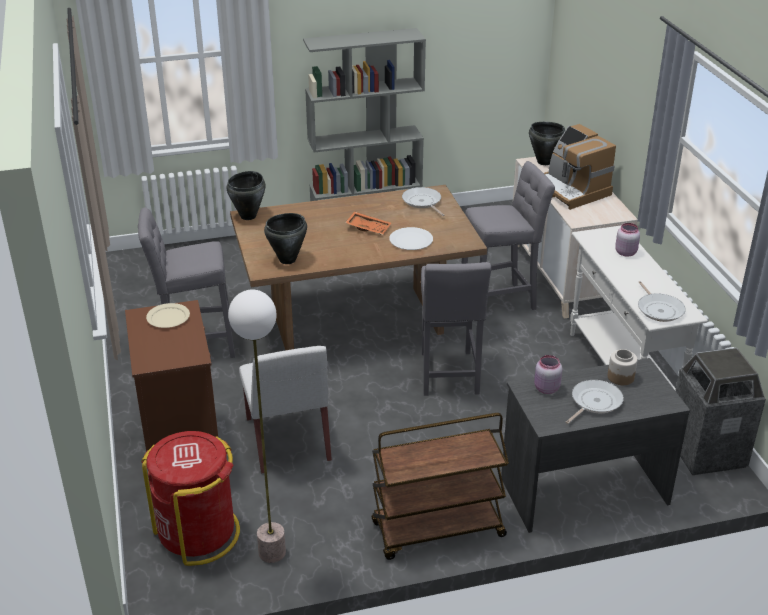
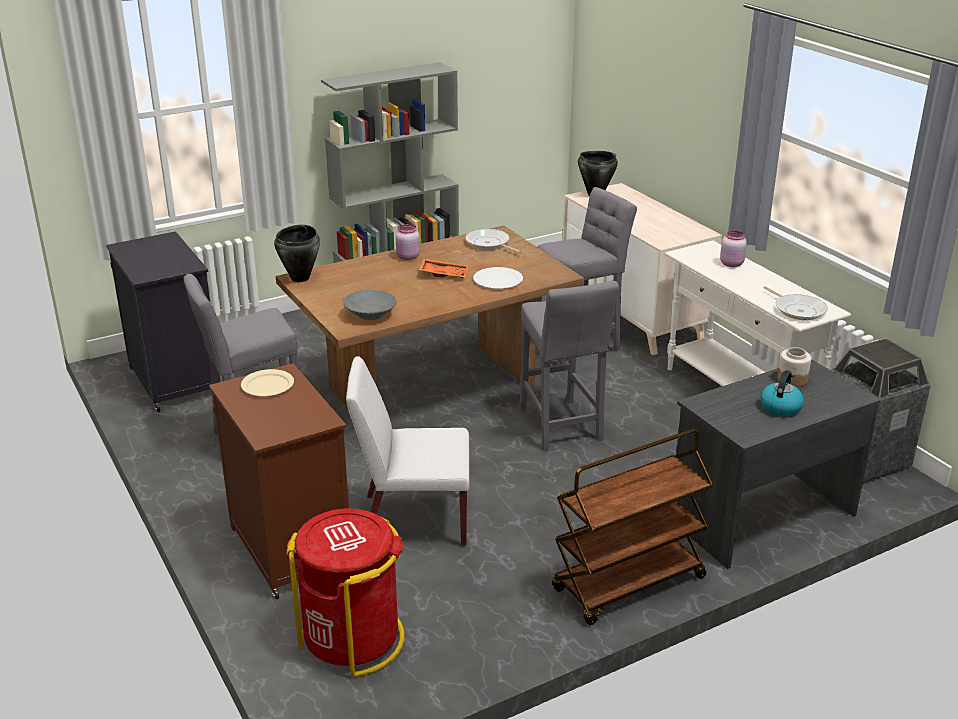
camera: 15 degrees left, 5 degrees down
(153, 282) = (174, 380): none -> black cabinet
(271, 552) = (451, 643): floor lamp -> none
(288, 260) = (370, 315): black cooking pot -> grey bowl
(288, 440) = (413, 520): white chair -> white chair turned 120 degrees clockwise
(546, 388) = (722, 401): pink jar -> pink jar (407, 257)
(572, 190) = (640, 216): coffee machine -> none
(594, 402) = (780, 407): frying pan -> kettle

